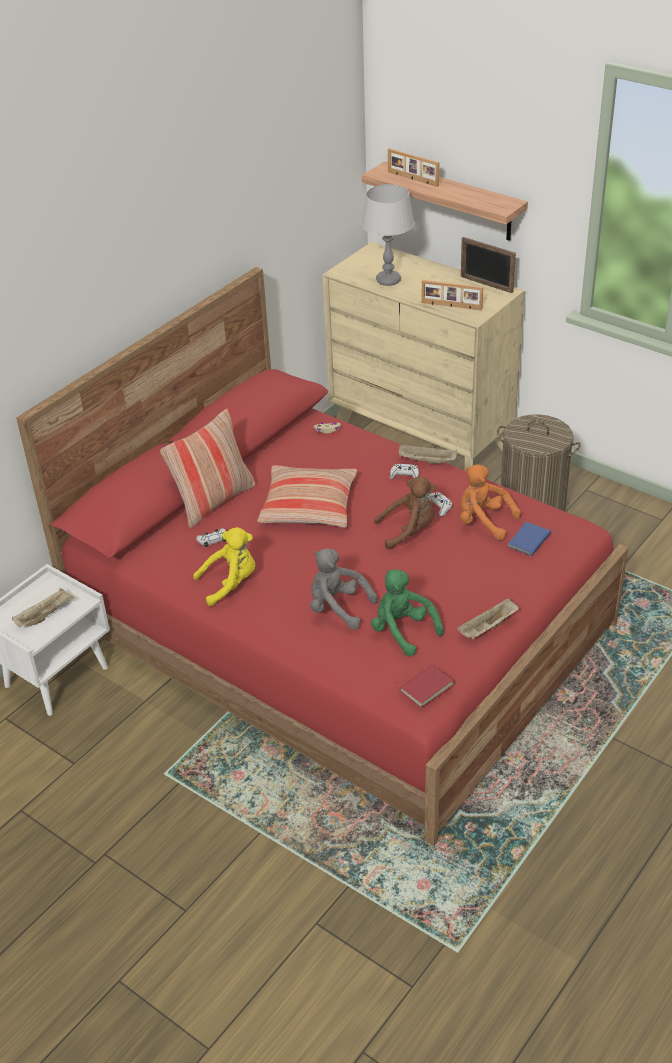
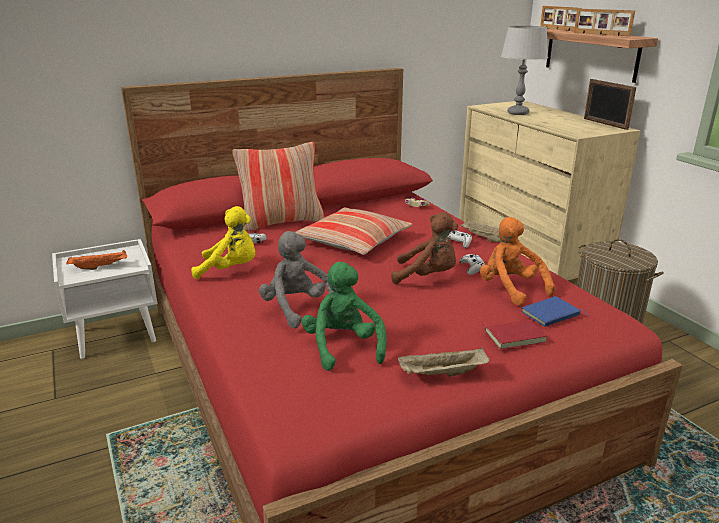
camera: 25 degrees right, 15 degrees down
(45, 615) = (100, 267): beige tray -> orange tray
(425, 687) = (314, 405): red book -> red book (514, 336)
(451, 306) = (562, 128): picture frame -> picture frame (601, 34)

